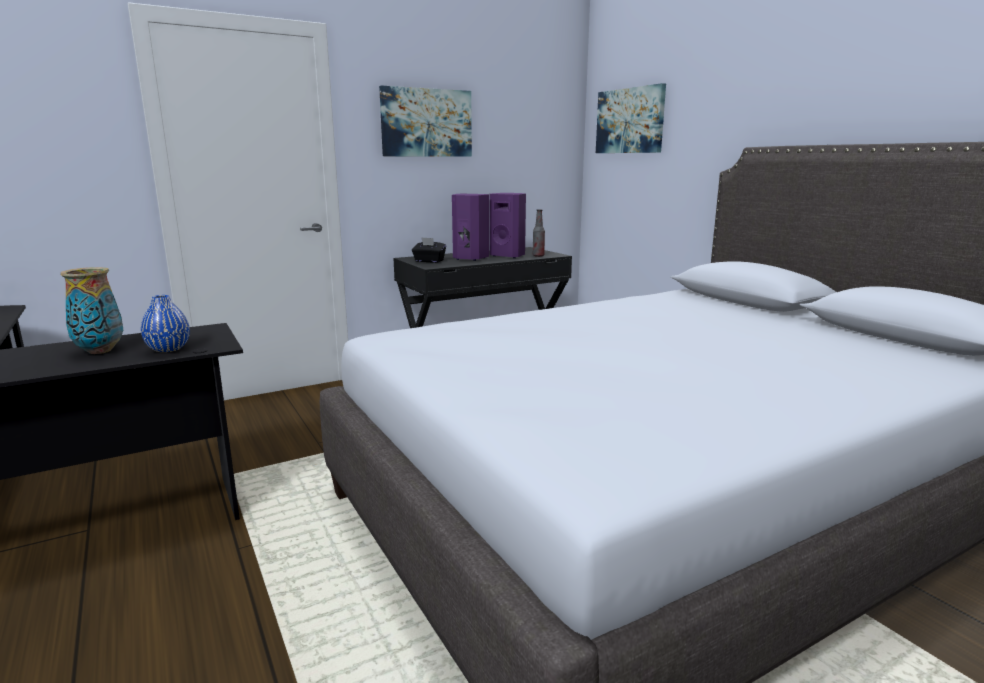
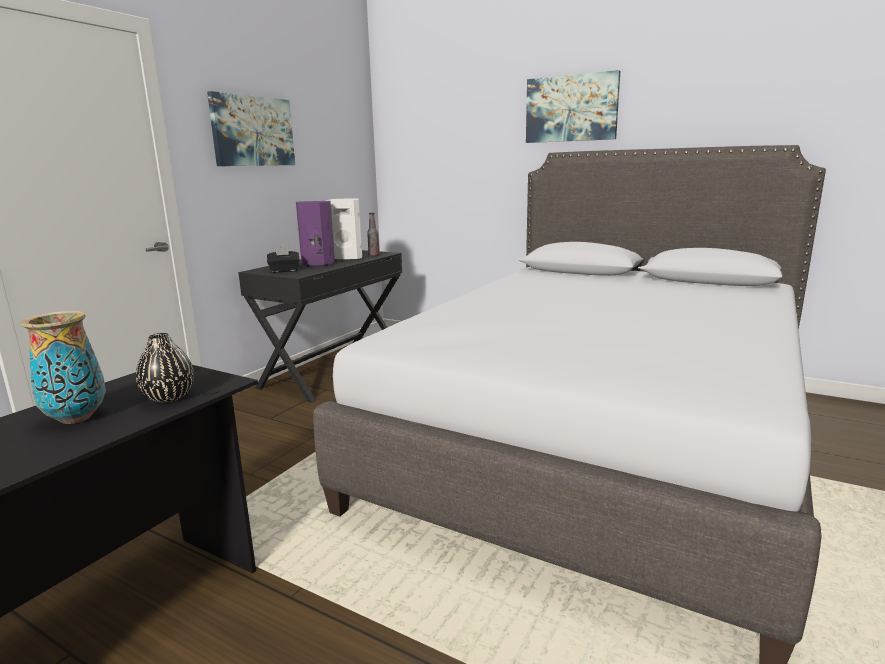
camera: 30 degrees left, 0 degrees up
(168, 349) = (169, 397): blue vase -> black vase
(508, 256) = (348, 258): purple speaker -> white speaker
(630, 121) = (425, 131): picture -> picture (571, 108)

